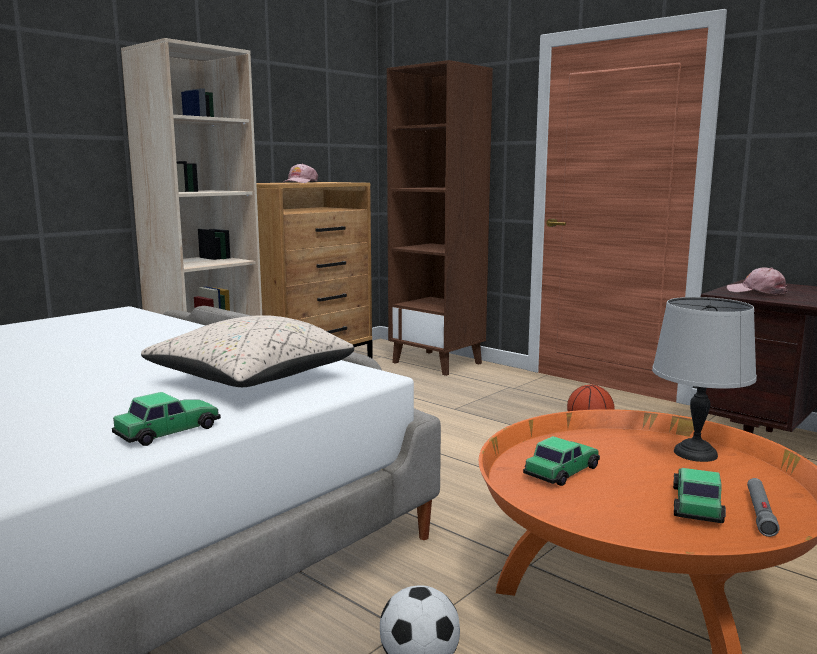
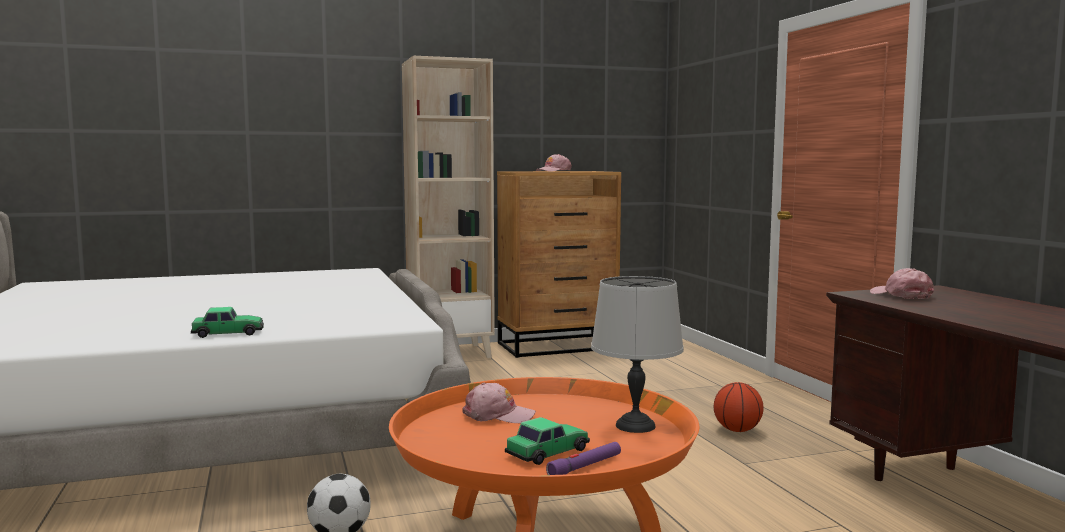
camera: 30 degrees right, 5 degrees down
(251, 381) = (335, 316): beige pillow -> none
(438, 363) = (682, 356): brown bookcase -> none
(562, 471) = (498, 415): toy car -> pink cap
(760, 512) = (585, 466): grey flashlight -> purple flashlight

